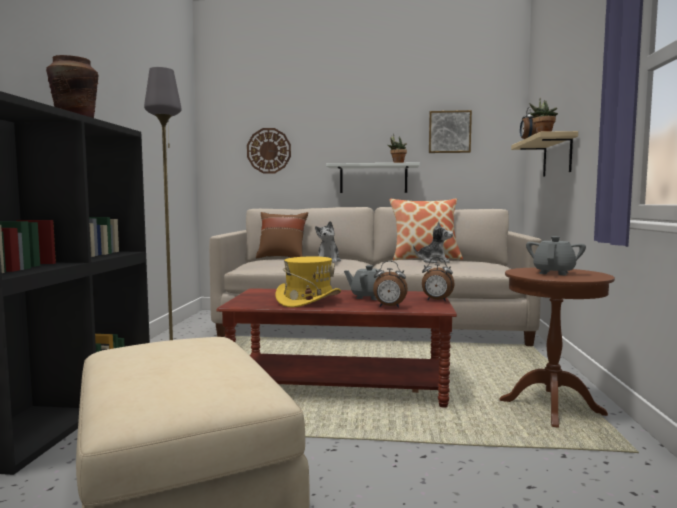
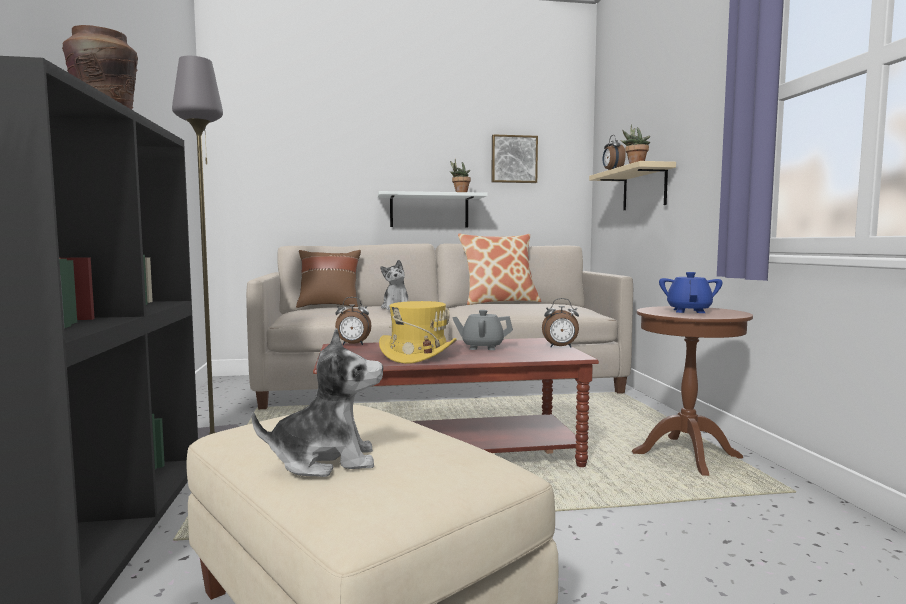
camera: 15 degrees left, 0 degrees up
(269, 150) = (300, 174): wall clock -> none
(389, 307) = (520, 357): alarm clock -> alarm clock (353, 344)
(434, 261) = (515, 305): plush toy -> plush toy (325, 461)
(554, 273) = (689, 311): grey teapot -> blue teapot

